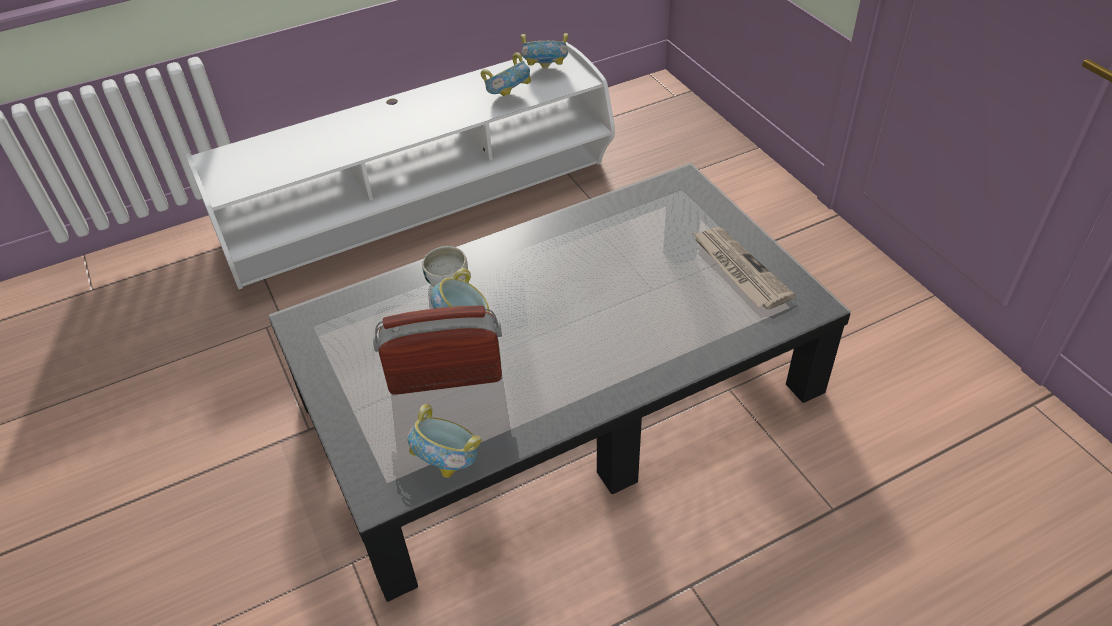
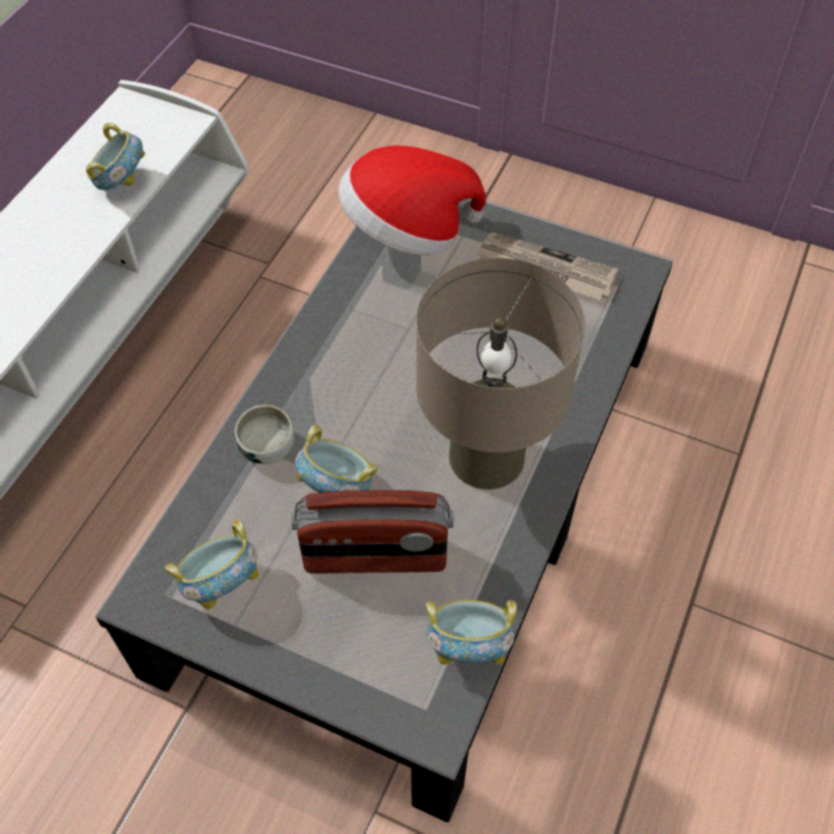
camera: 40 degrees left, 10 degrees up
(445, 376) = (375, 557): radio -> radio turned 135 degrees counterclockwise
(546, 70) = (133, 128): bowl -> bowl (222, 583)
(576, 360) = (486, 456): none -> beige table lamp
(663, 202) = (407, 231): none -> hat

